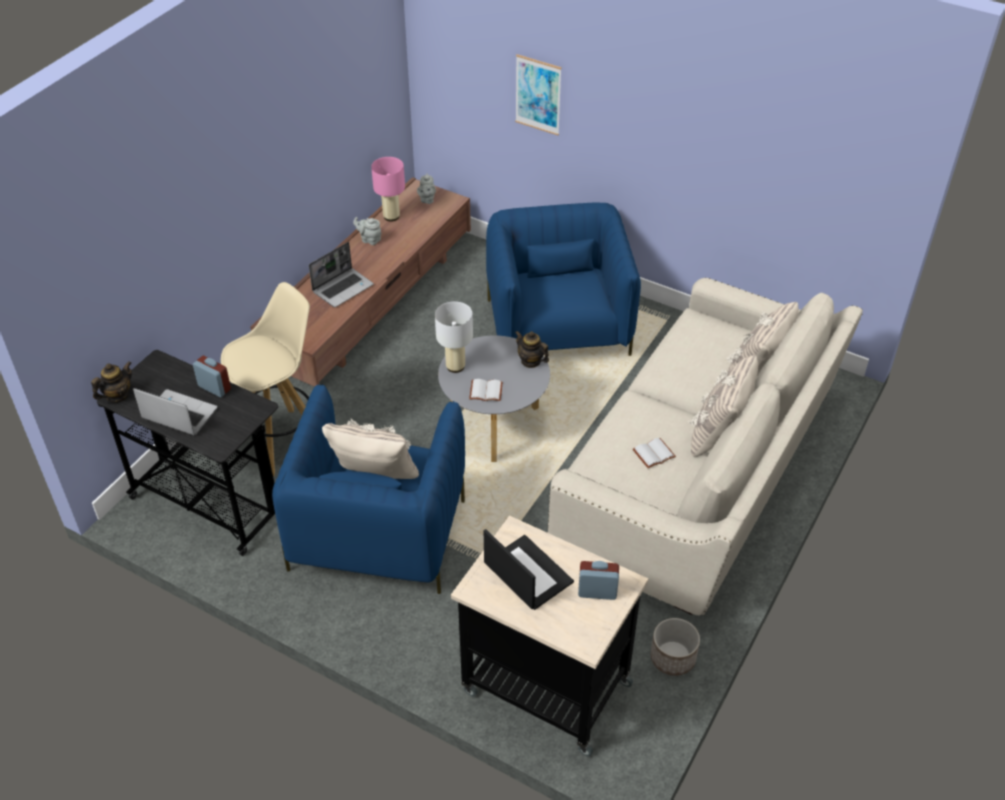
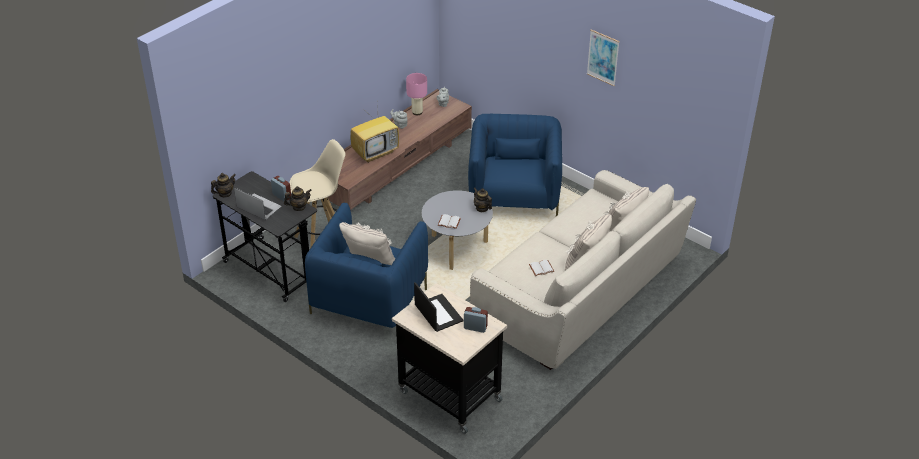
camera: 10 degrees right, 5 degrees down
(246, 404) = (299, 207): none -> teapot
(343, 288) = (376, 152): laptop -> television
(455, 366) = (433, 206): white table lamp -> none
(538, 95) = (514, 42): picture -> picture (603, 57)
(673, 658) = (531, 391): planter -> none

